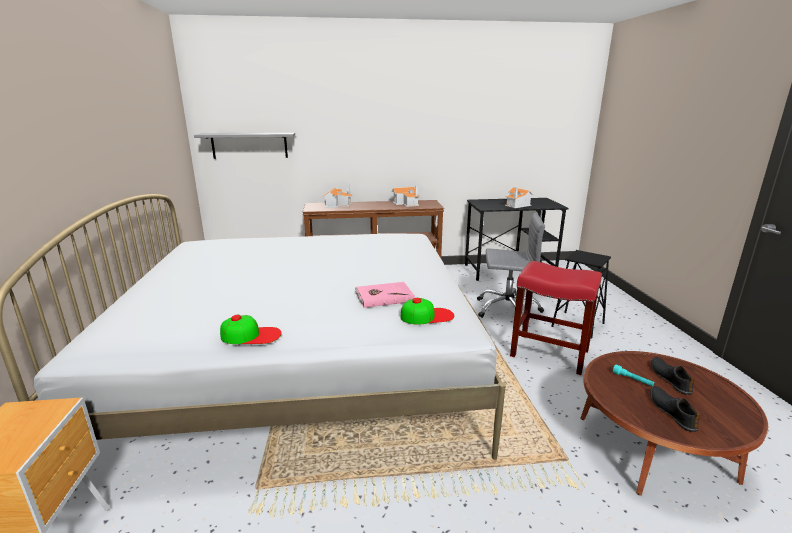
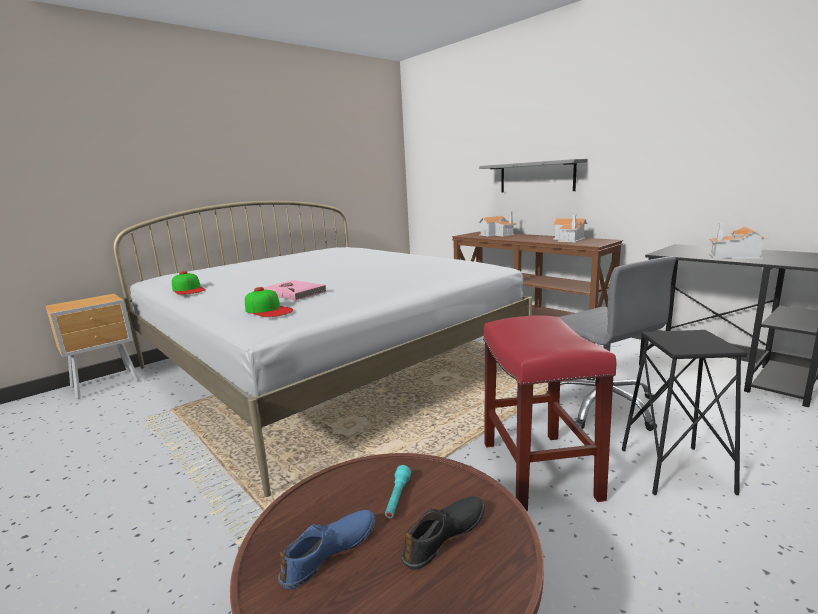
camera: 55 degrees right, 5 degrees down
(249, 145) = (442, 171): grey shelf -> grey shelf (536, 177)
(672, 411) = (330, 552): black shoe -> blue shoe

